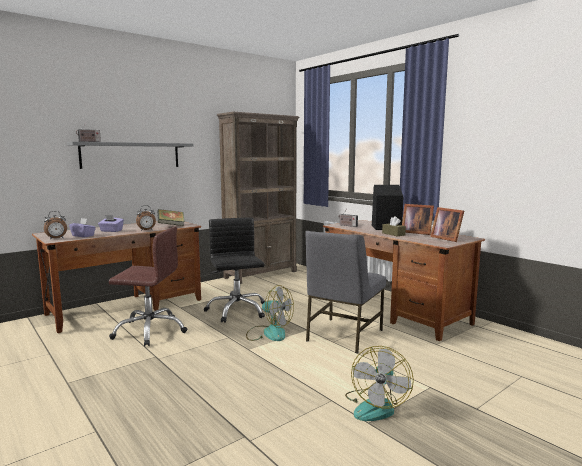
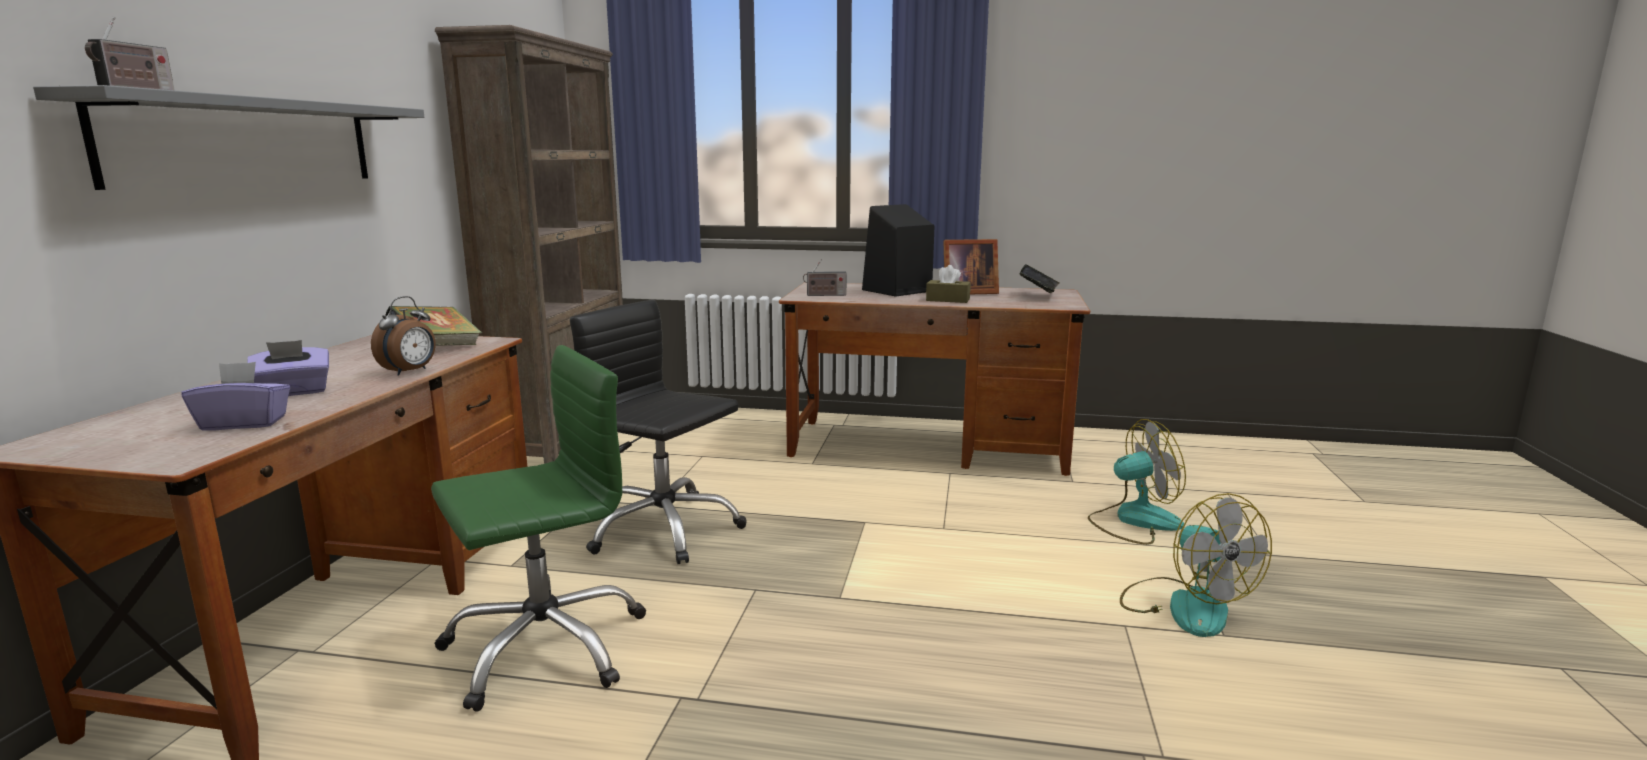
camera: 40 degrees left, 5 degrees up
(56, 238) = (164, 451): alarm clock -> none
(150, 331) = (545, 646): brown office chair -> green office chair
(269, 333) = (814, 552): fan -> fan (1134, 521)
(343, 335) = (936, 512): grey chair -> none
(446, 238) = (1037, 296): picture frame -> book

